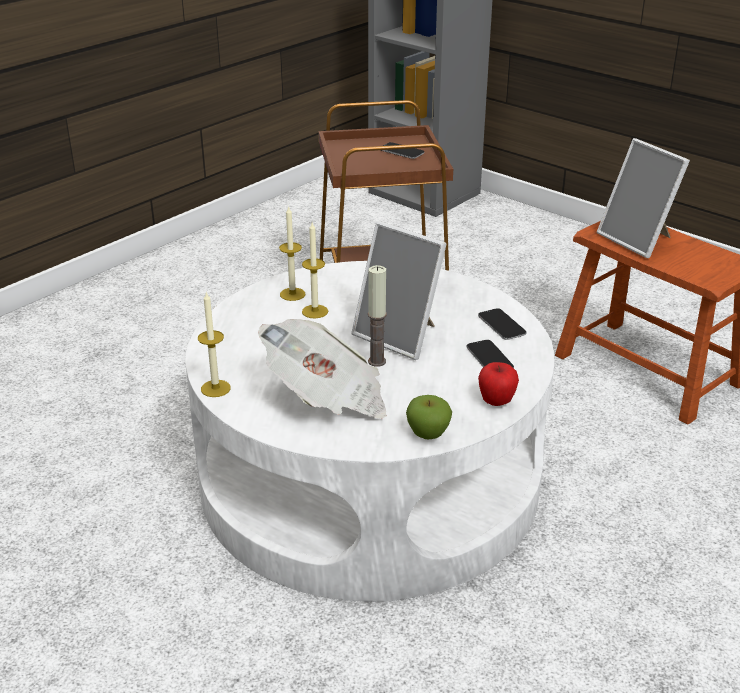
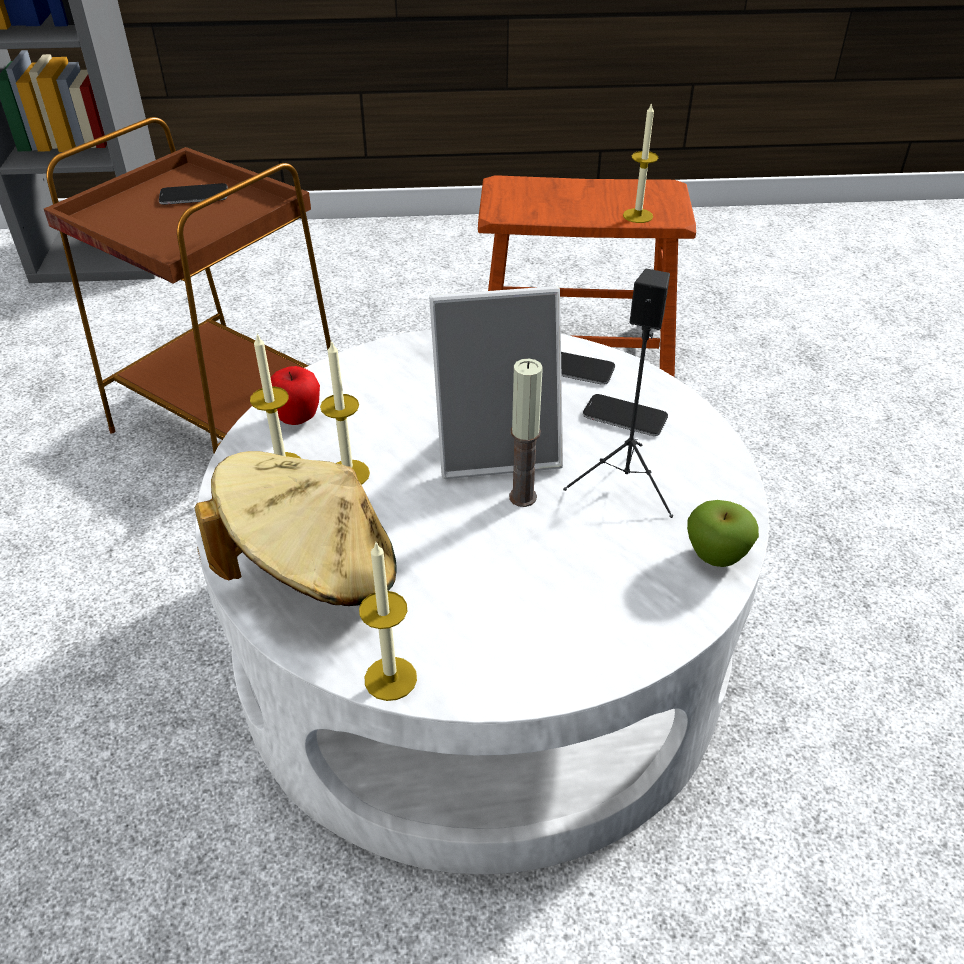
camera: 45 degrees left, 10 degrees up
(245, 337) = (314, 570): none -> beige hat
(327, 398) = (546, 588): newspaper -> none
(438, 384) = (626, 483): none -> black speaker
(496, 402) = (711, 466): apple -> apple (298, 419)
(638, 240) = (549, 203): picture frame -> none
(688, 270) = (637, 216): none -> candle

